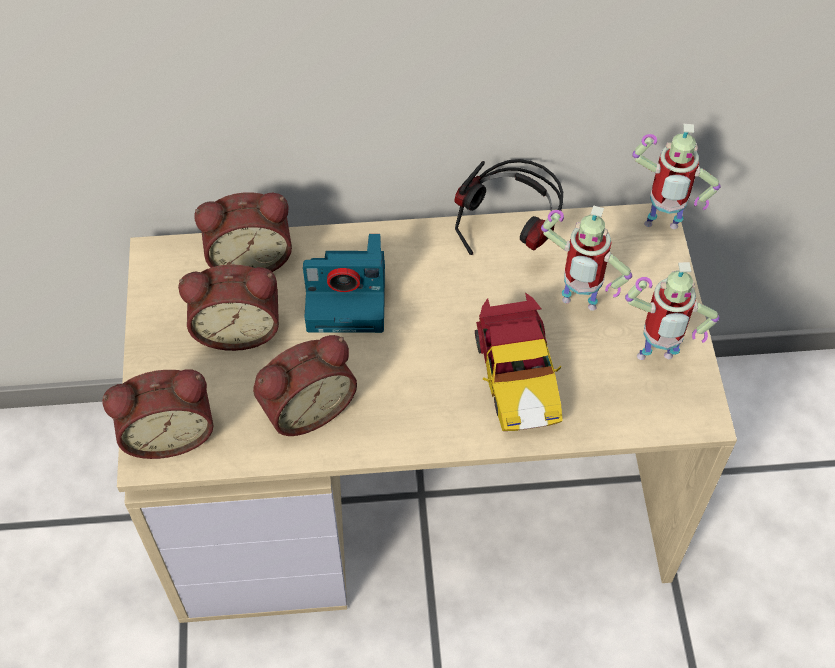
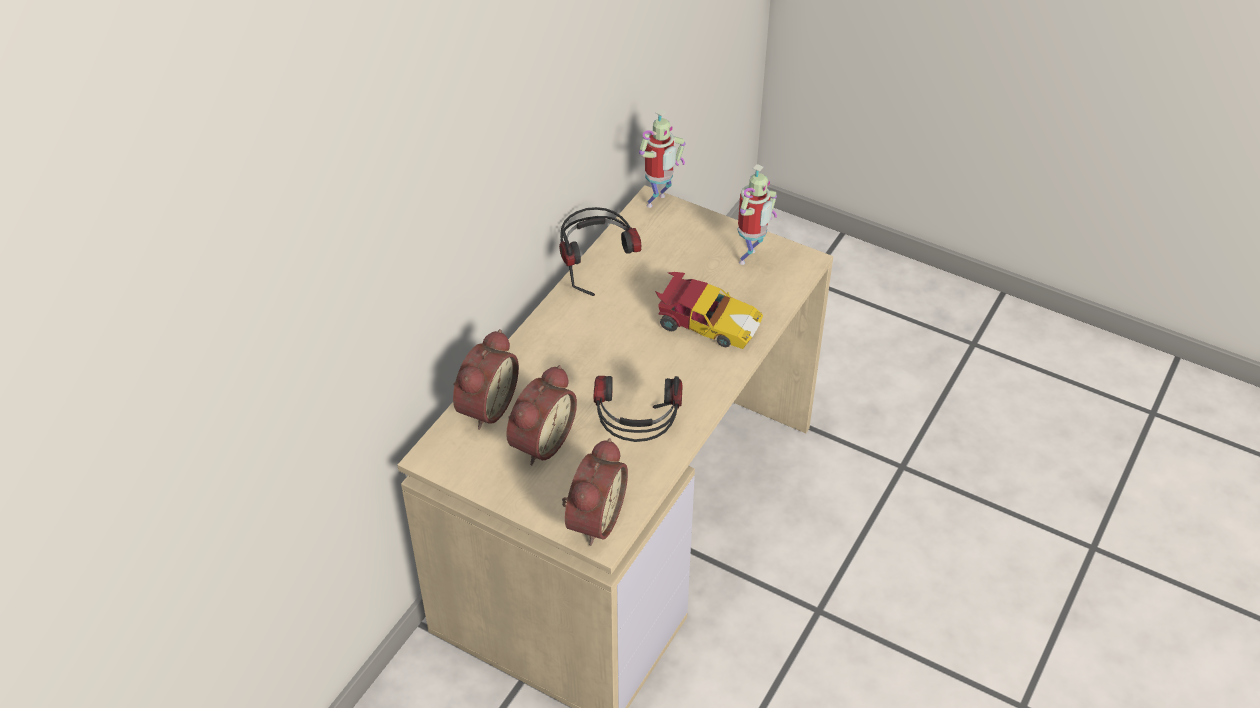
camera: 55 degrees left, 10 degrees down
(306, 407) = (637, 436): alarm clock -> headphones
(349, 296) = (568, 371): camera -> none
(576, 307) = (680, 270): toy robot -> none

